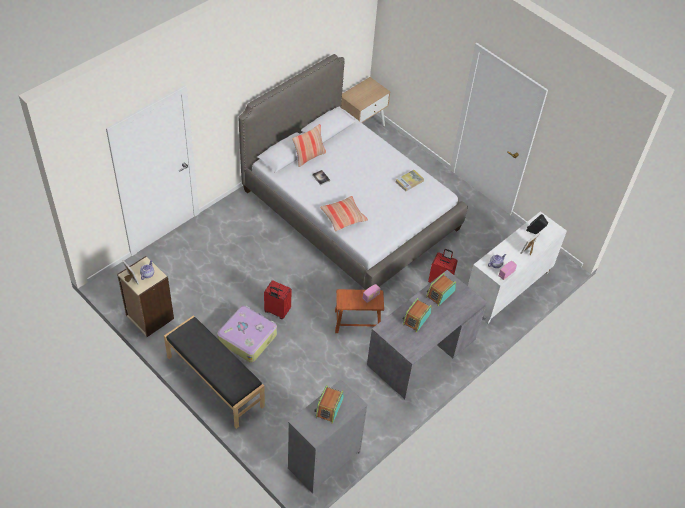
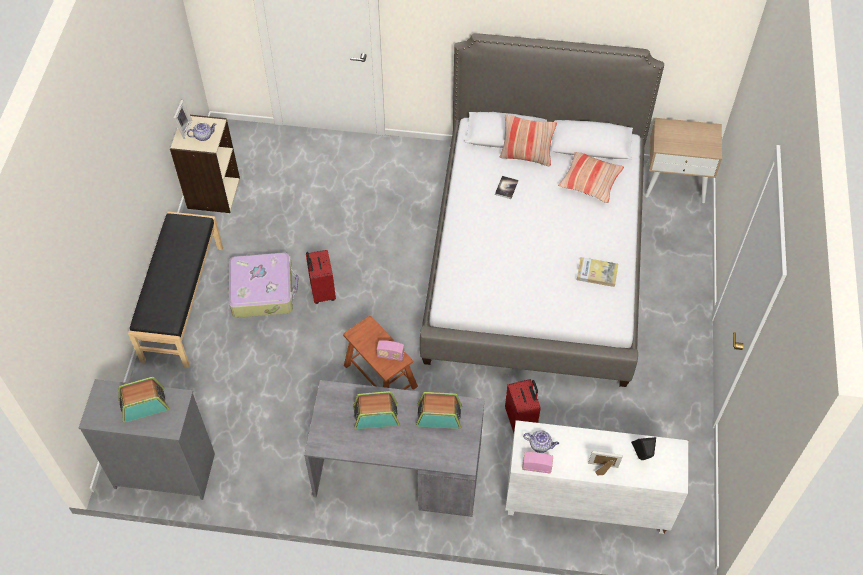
camera: 55 degrees right, 5 degrees up
(343, 217) = (470, 247): pillow -> pillow (590, 181)

